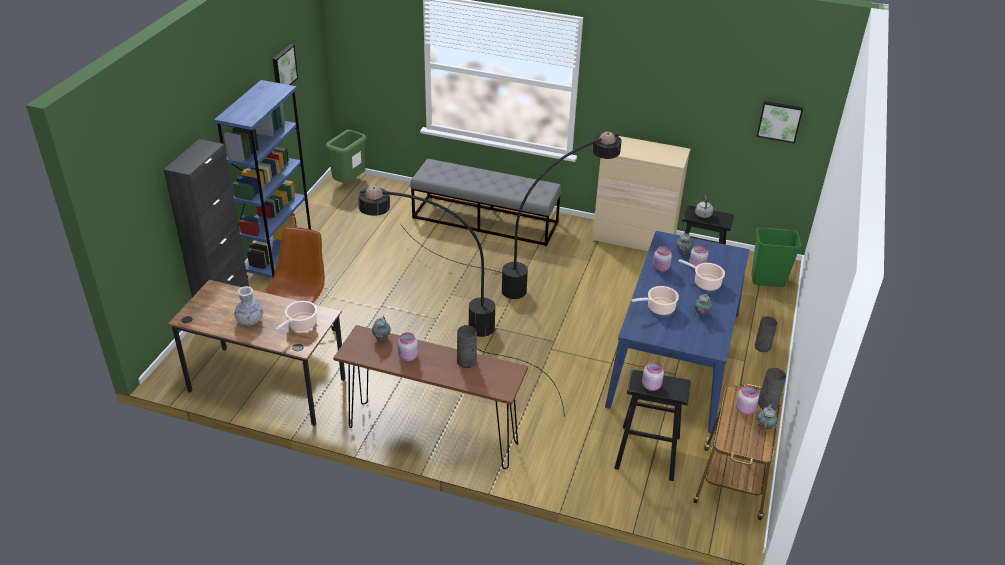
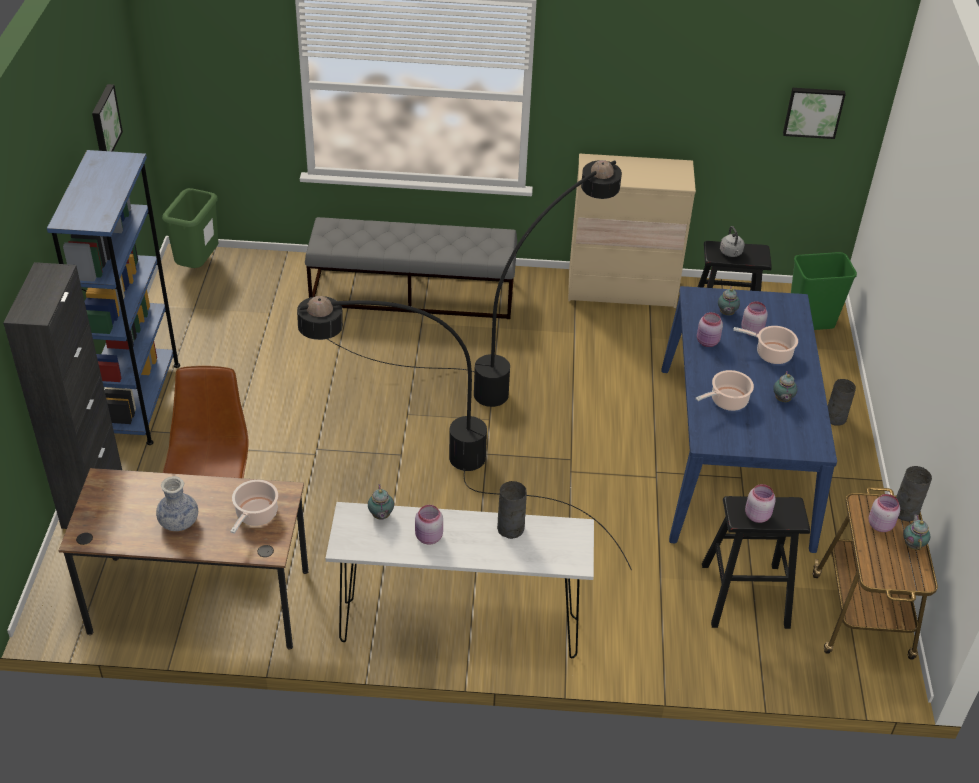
camera: 15 degrees left, 5 degrees up
(432, 435) = (459, 629): brown console table -> white console table

